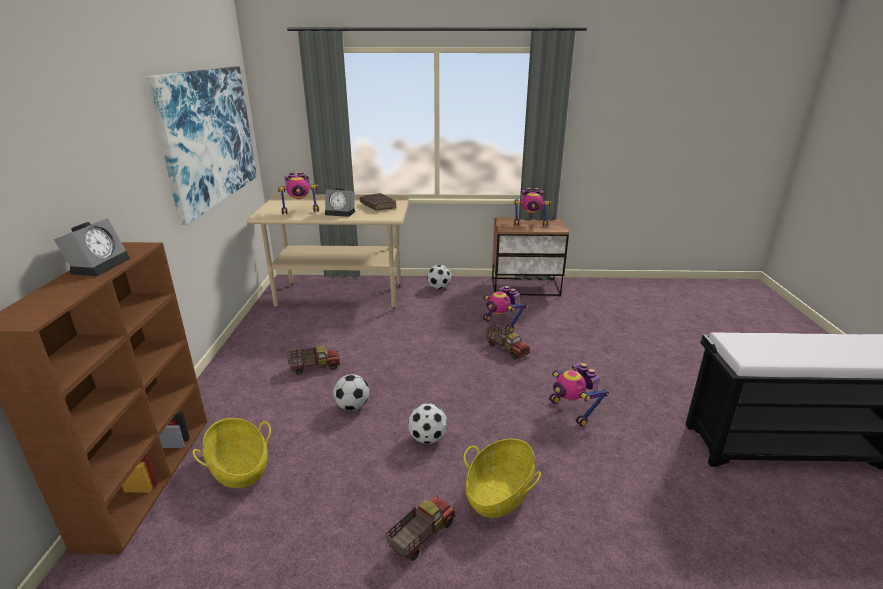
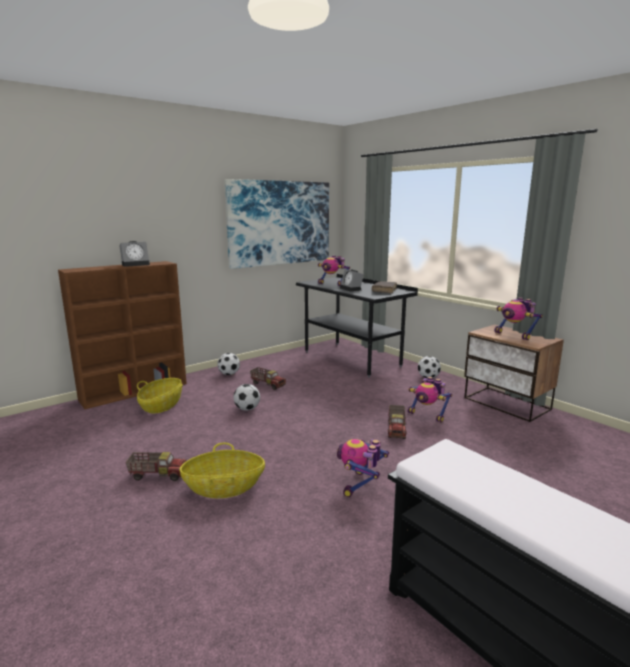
camera: 50 degrees right, 10 degrees down
(340, 296) = (351, 359): beige desk -> black desk
(427, 438) = (248, 442): football -> football (229, 374)
(501, 324) = (427, 415): toy robot -> toy robot turned 60 degrees counterclockwise

